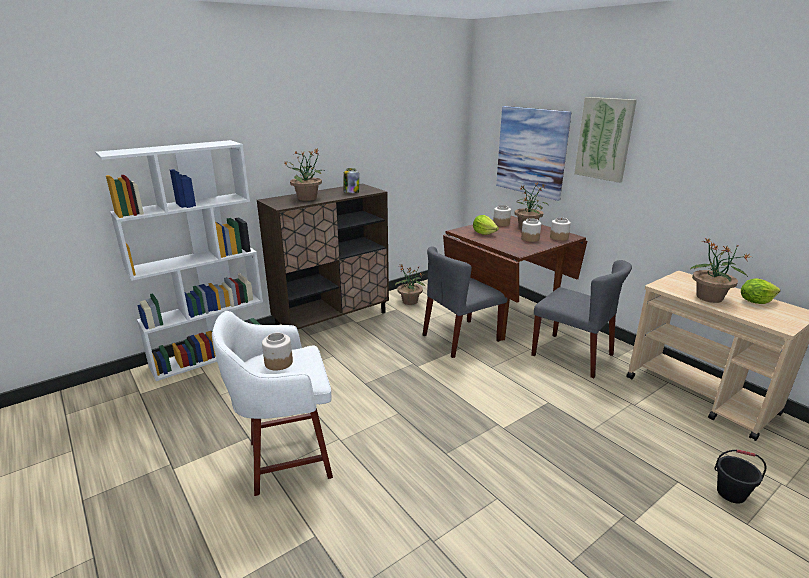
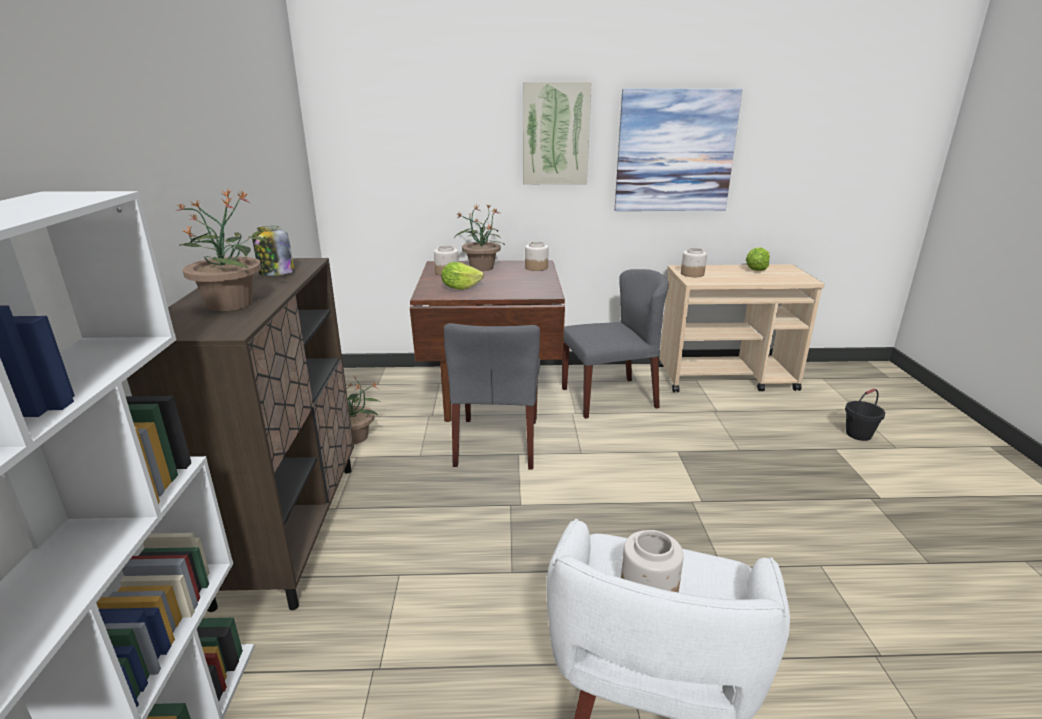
camera: 55 degrees left, 0 degrees up
(530, 239) = (517, 277): jar -> jar (692, 274)
(531, 151) = (445, 165): picture -> picture (675, 151)
(709, 298) = (736, 278): potted plant -> none

